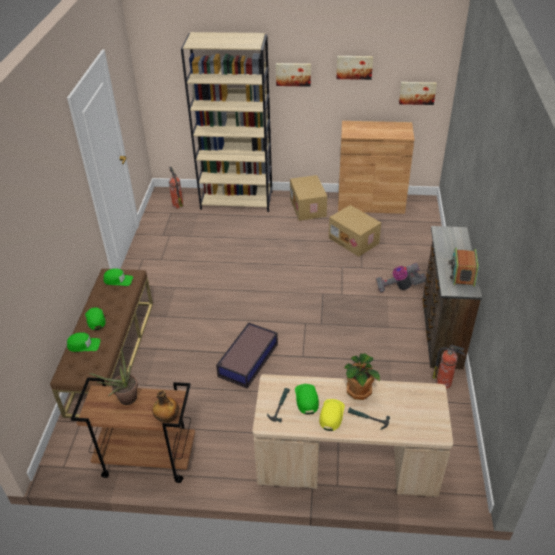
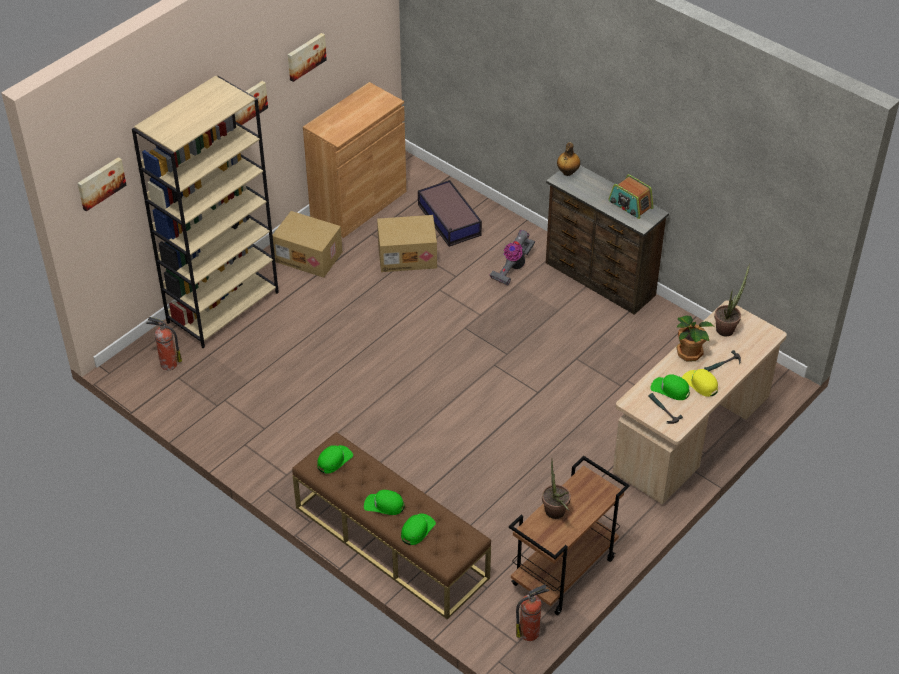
camera: 55 degrees left, 5 degrees up
(167, 418) = (604, 493): bottle -> bottle (567, 172)
(247, 360) = (504, 436): storage box -> storage box (449, 220)
(414, 400) = (727, 327): none -> potted plant
(417, 92) = (368, 45): picture -> picture (100, 183)
(444, 383) = (660, 317): fire extinguisher -> fire extinguisher (530, 632)

